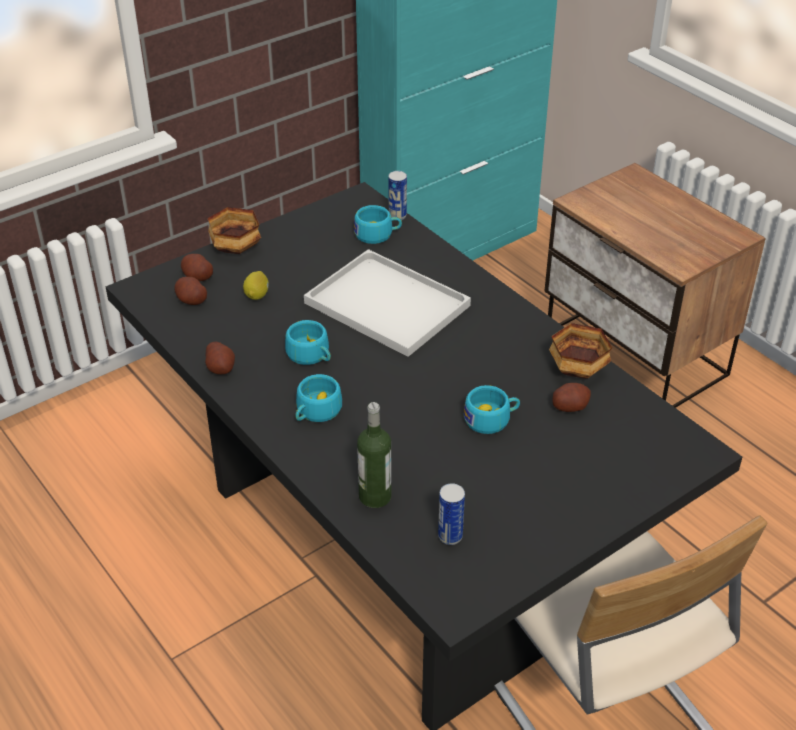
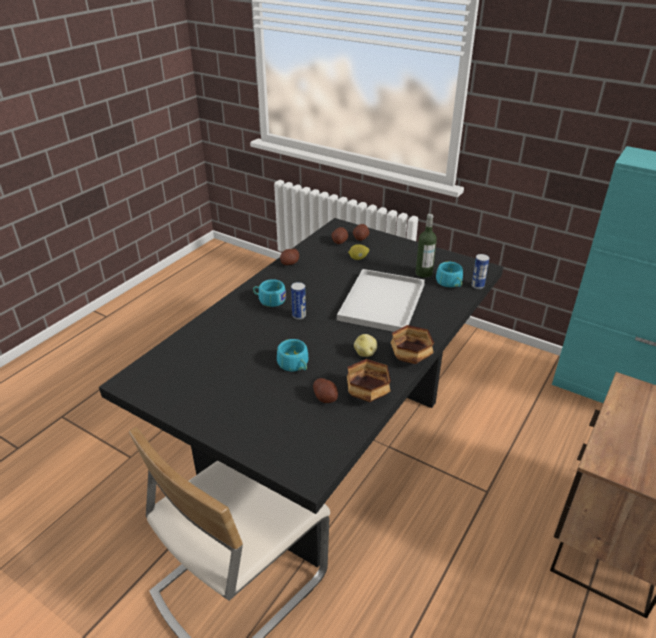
camera: 70 degrees right, 5 degrees down
(236, 249) = (394, 242): bowl -> bowl (409, 358)
(311, 355) = (316, 287): turquoise cup -> none
(375, 496) = (208, 335): bottle -> bottle (424, 273)
(450, 536) = (184, 369): can -> can (299, 316)
(494, 350) = (365, 353): none -> potato

